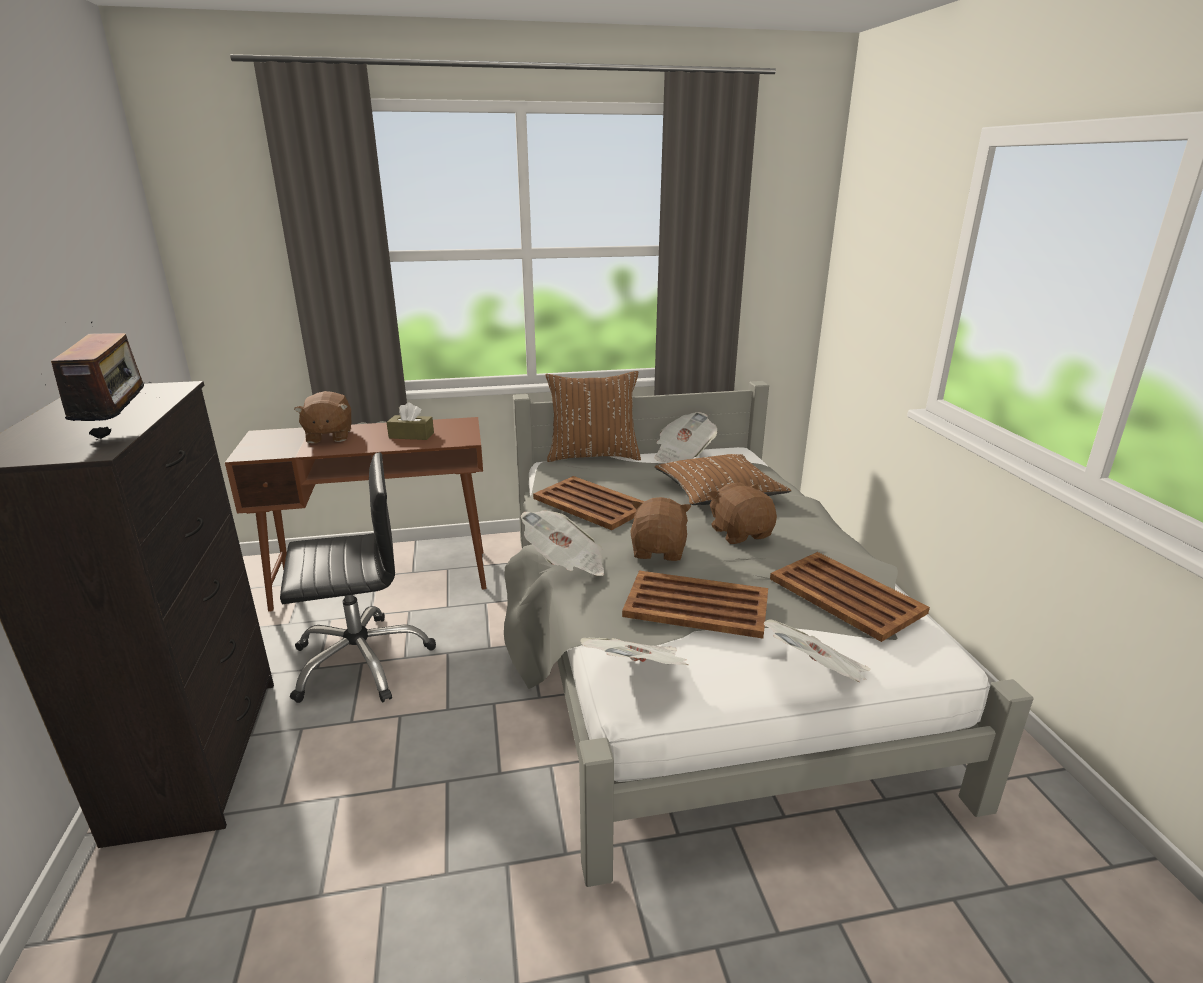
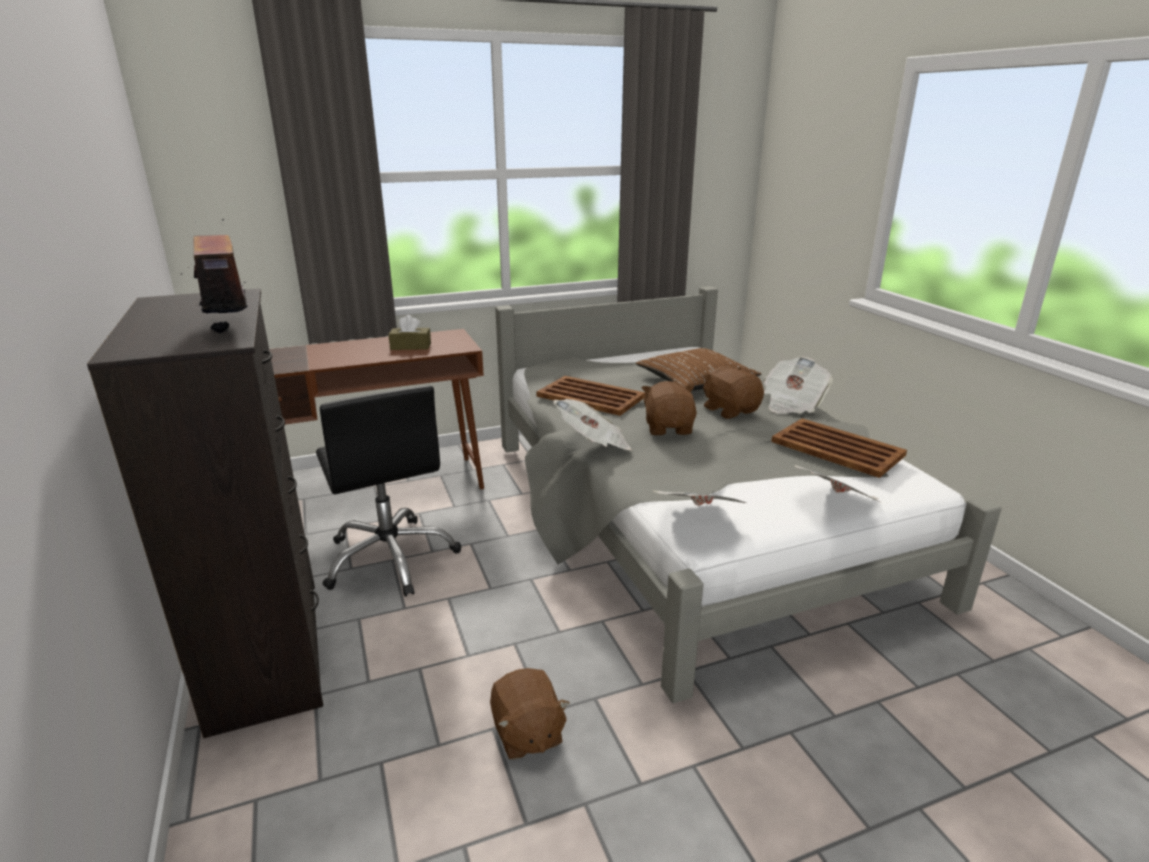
camera: 10 degrees left, 0 degrees up
(328, 436) = (330, 351): brown plush toy -> brown plush toy (527, 733)
(361, 660) = (391, 558): black office chair -> black office chair turned 90 degrees clockwise
(593, 456) = (570, 360): brown pillow -> none
(682, 454) = (649, 354): newspaper -> newspaper (792, 403)
(698, 605) = (722, 465): brown tray -> none

